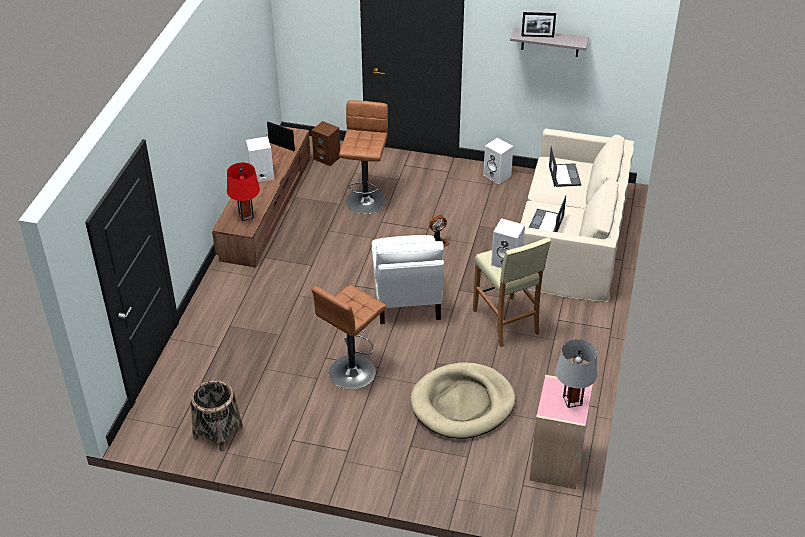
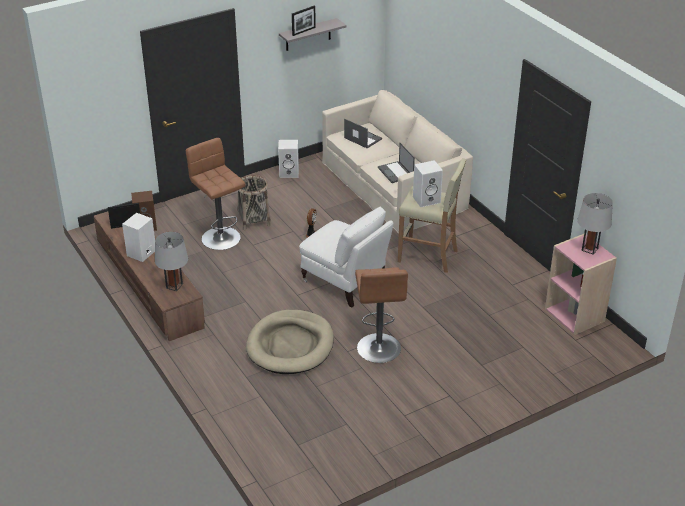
camera: 45 degrees left, 5 degrees down
(218, 432) = (347, 448): basket -> basket (254, 220)
(246, 216) = (174, 286): red table lamp -> grey table lamp
(462, 404) = (474, 319): beige dog bed -> beige dog bed (290, 345)

